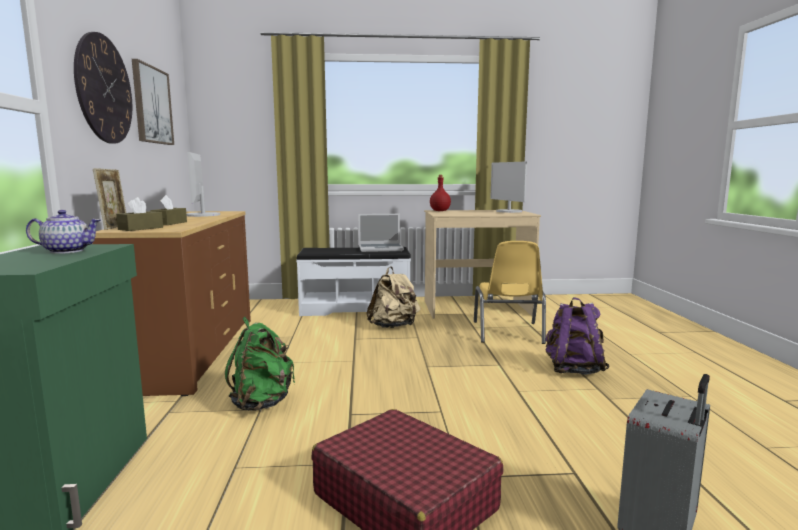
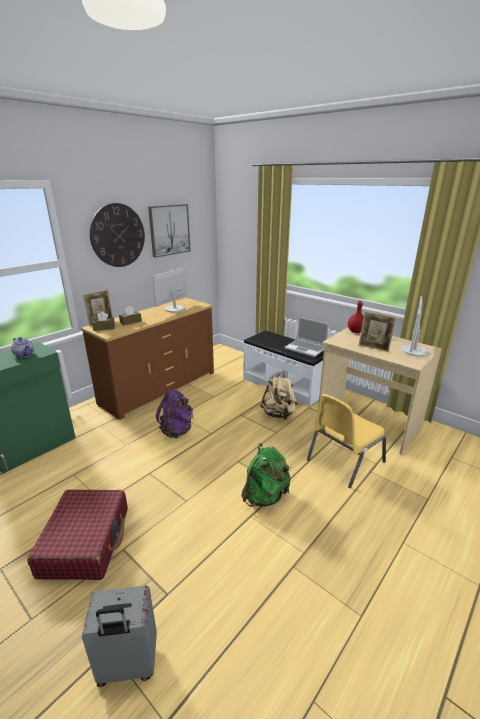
camera: 45 degrees right, 15 degrees up
(262, 403) = (132, 441): green backpack -> green backpack (265, 496)
(480, 213) = (374, 348): none -> picture frame
(573, 370) = (321, 525): purple backpack -> purple backpack (177, 430)

